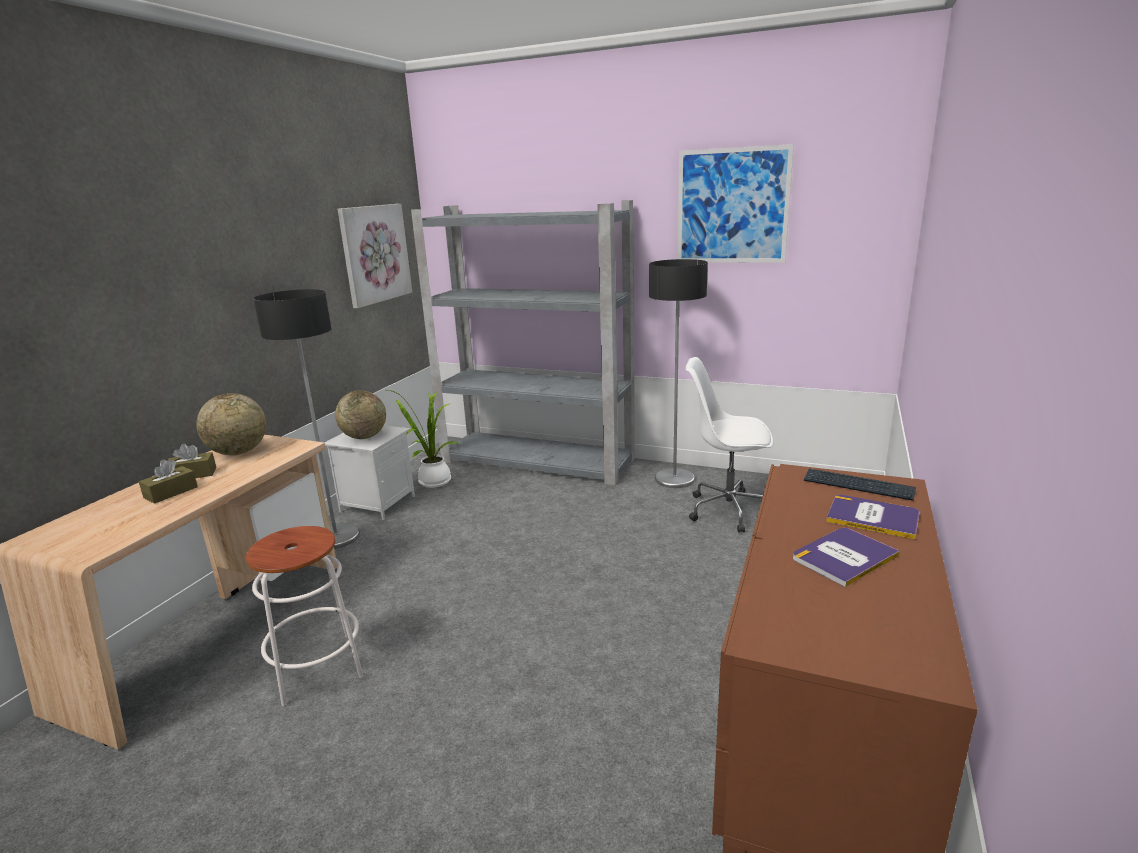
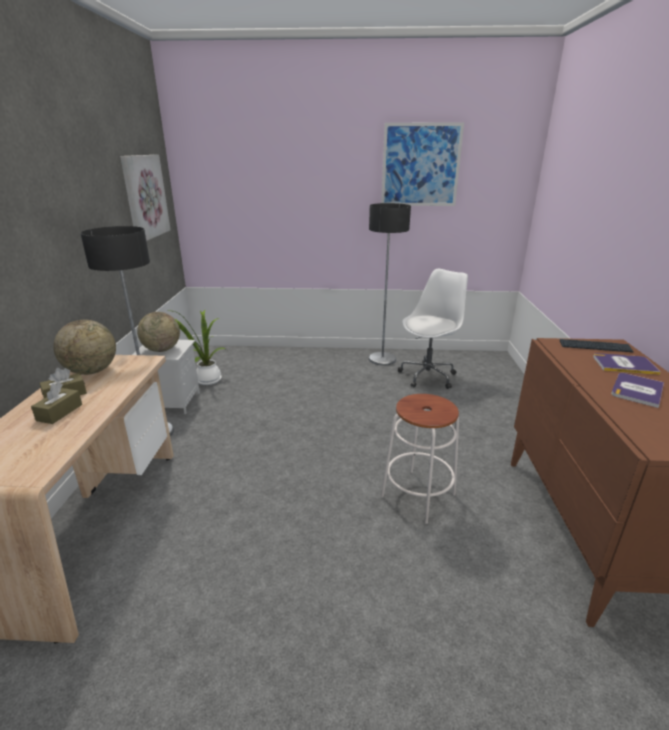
camera: 20 degrees left, 5 degrees up
(318, 668) = (210, 535): white stool -> white stool (418, 495)
(537, 460) = (278, 356): grey bookcase -> none
(726, 510) = (428, 376): white office chair -> white office chair turned 135 degrees clockwise

